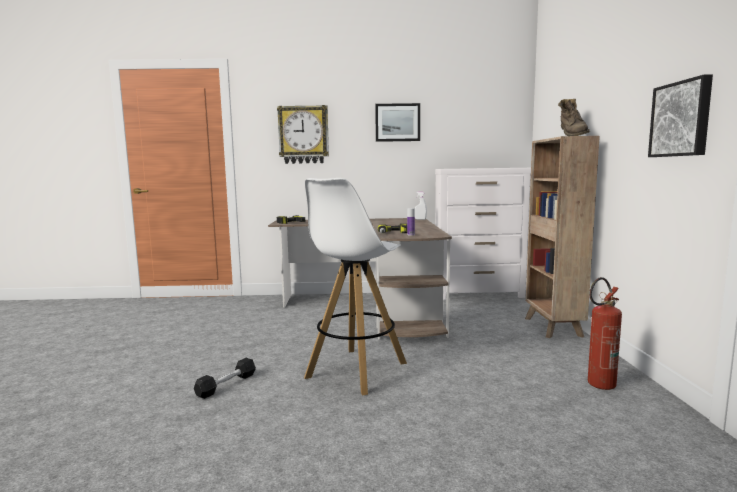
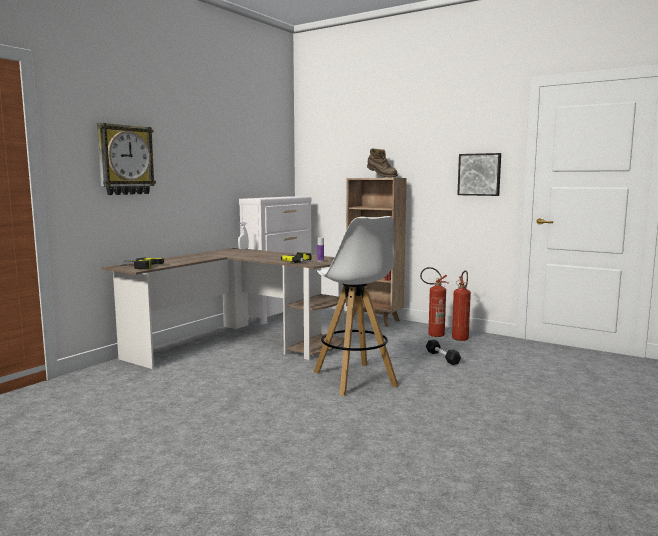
camera: 55 degrees left, 0 degrees up
(226, 385) = (311, 422): black dumbbell -> black dumbbell (442, 357)
(397, 122) = (209, 151): picture -> none
(574, 366) = (432, 335): none -> fire extinguisher

